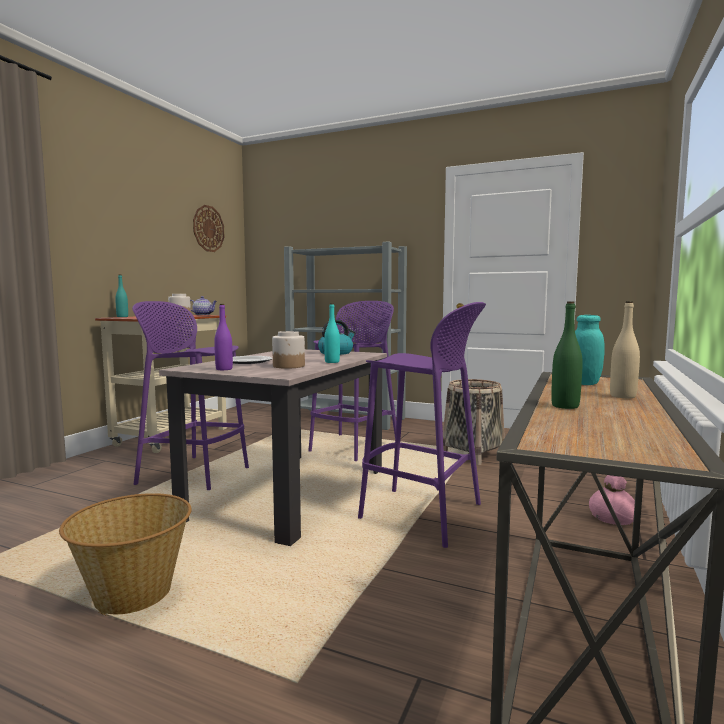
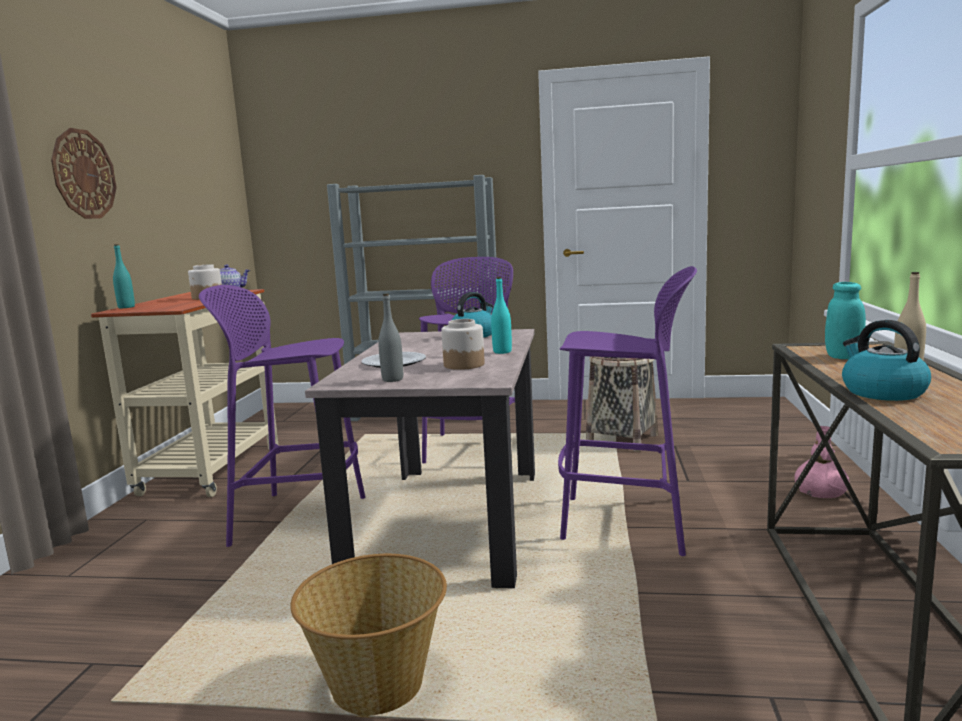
camera: 15 degrees left, 5 degrees up
(208, 228) = (202, 160): wall clock -> wall clock (84, 174)
(224, 369) = (392, 379): purple bottle -> grey bottle
(565, 406) = (882, 392): green bottle -> kettle

